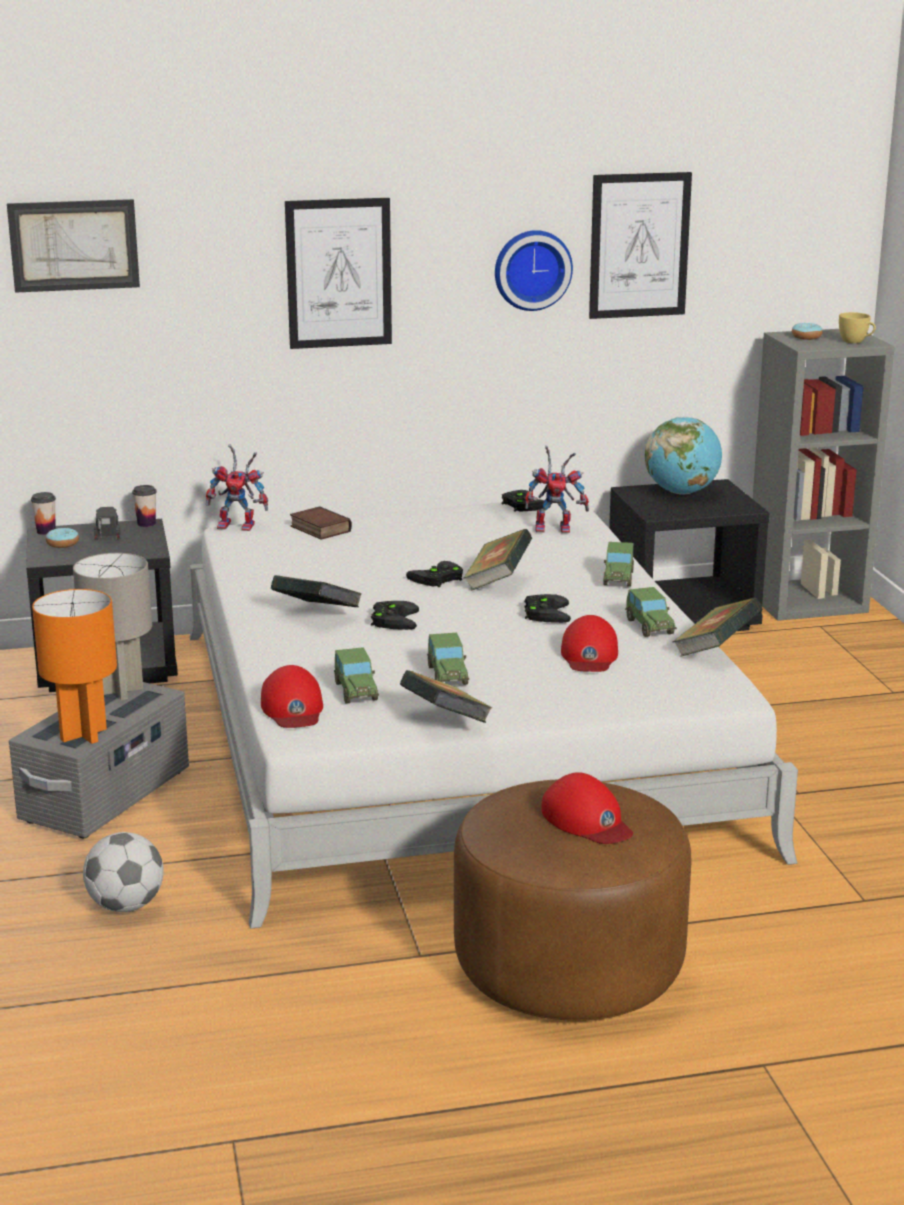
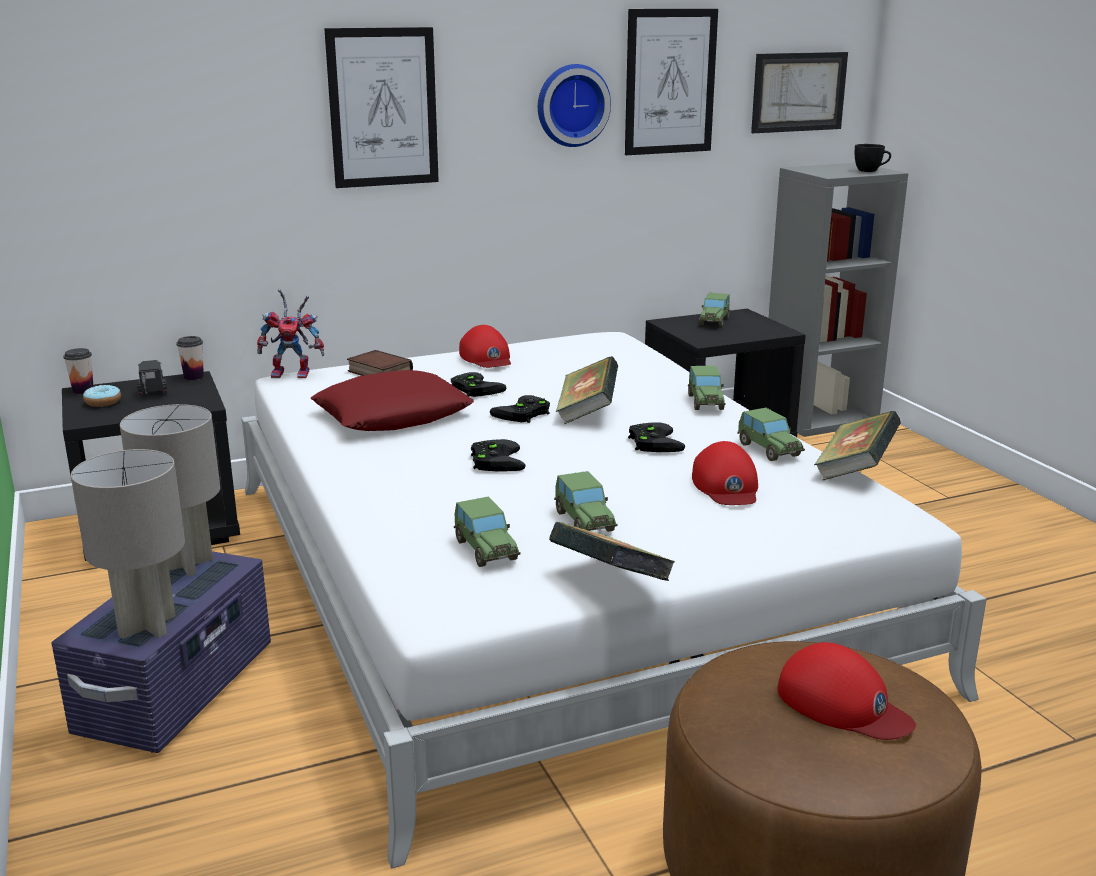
camera: 10 degrees left, 0 degrees up
(74, 245) = (94, 73): picture -> picture (798, 92)
(84, 734) = (148, 626): orange table lamp -> grey table lamp
(106, 796) = (178, 689): grey storage box -> purple storage box
(125, 906) = (222, 851): football -> none
(293, 708) = (417, 579): red cap -> red cap (486, 357)
(317, 615) = (408, 461): book -> none
(319, 572) = (393, 415): none -> red pillow
(522, 504) = (573, 339): black game controller -> black game controller (474, 389)
(555, 528) = (618, 358): toy robot -> none
(681, 492) = (714, 321): globe -> toy car
(806, 337) = (822, 169): donut -> none
(856, 342) = (871, 171): yellow cup -> black cup

